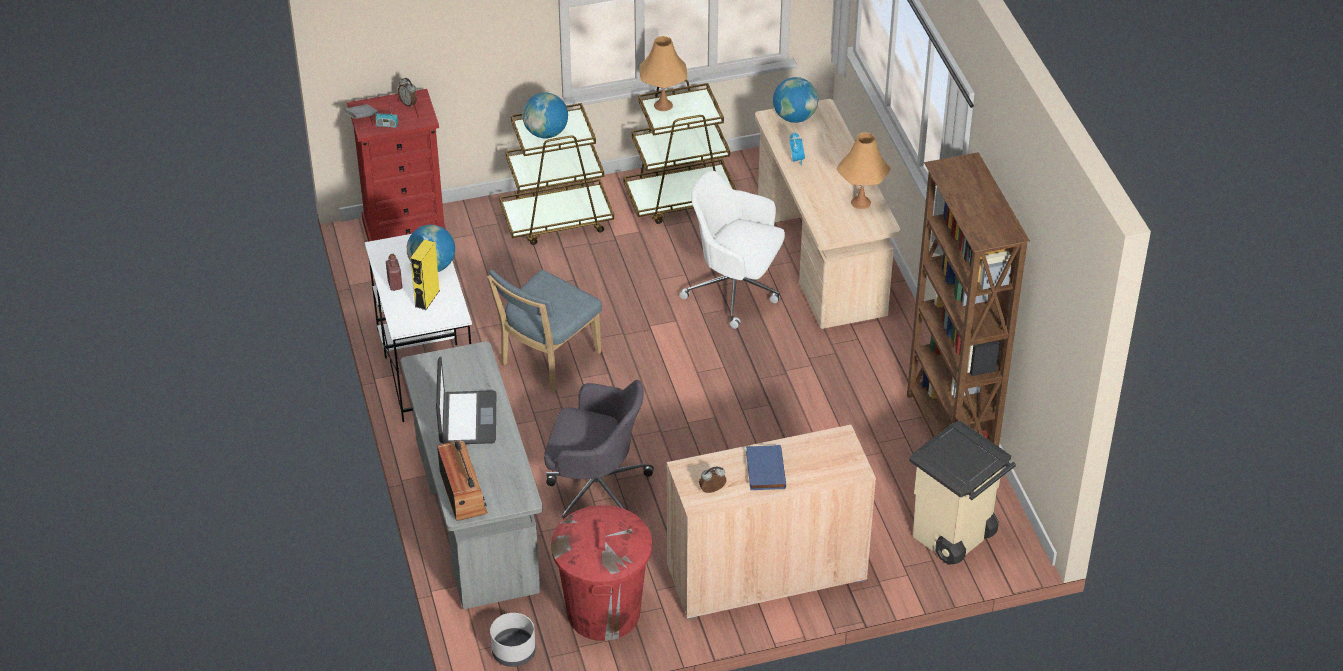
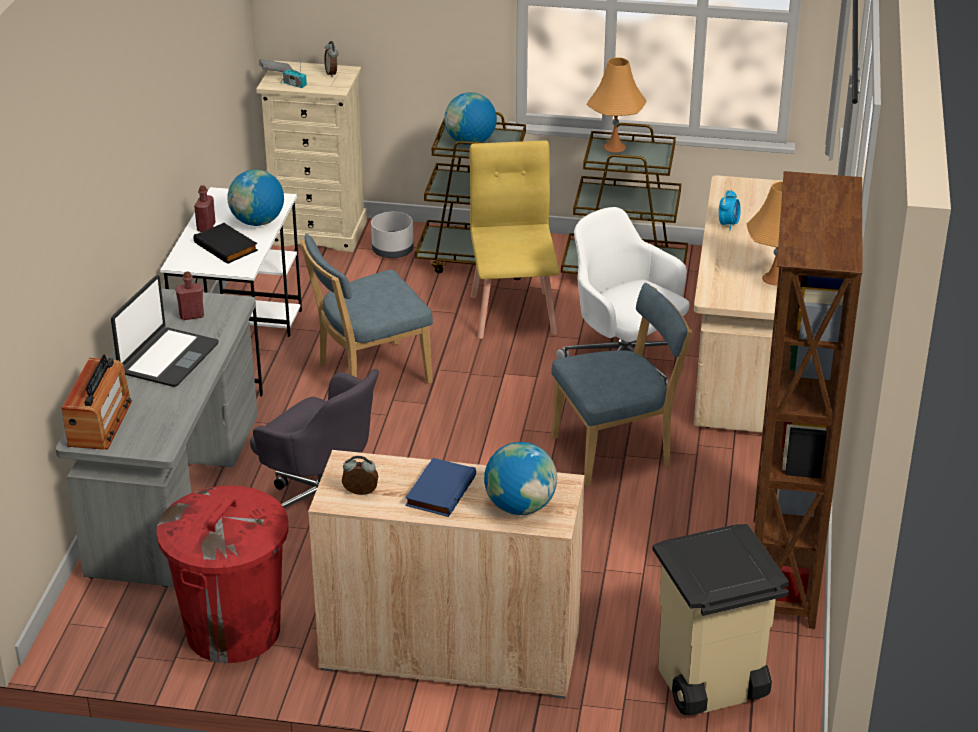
camera: 25 degrees right, 10 degrees down
(405, 232) = (319, 232): red dresser -> beige dresser
(427, 298) = (227, 246): yellow speaker -> black book
(453, 374) = (191, 316): none -> red bottle
(513, 652) = (101, 639): grey planter -> grey planter (392, 251)
(620, 266) = (514, 314): none -> yellow chair
(777, 369) = (616, 451): none -> blue chair
(794, 117) = (754, 189): globe -> globe (520, 506)

